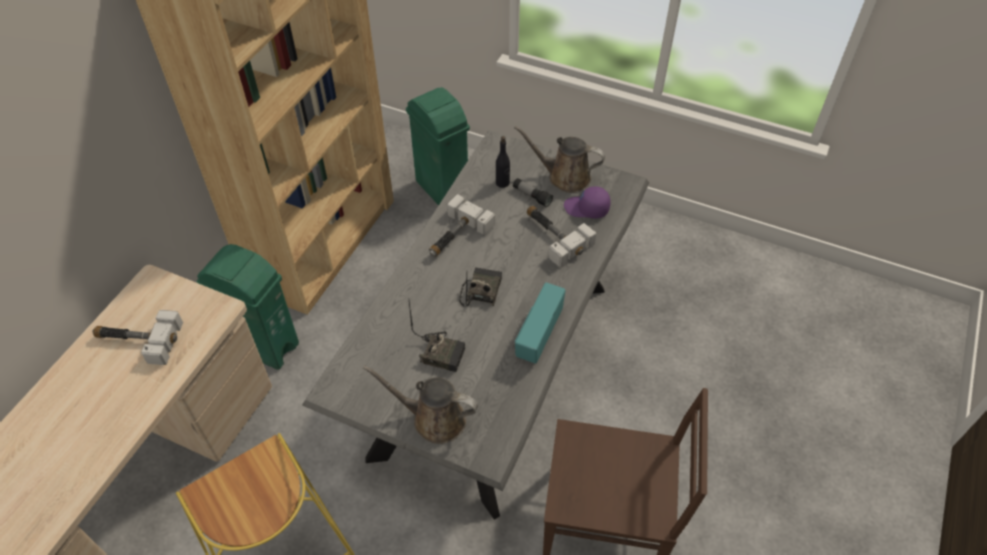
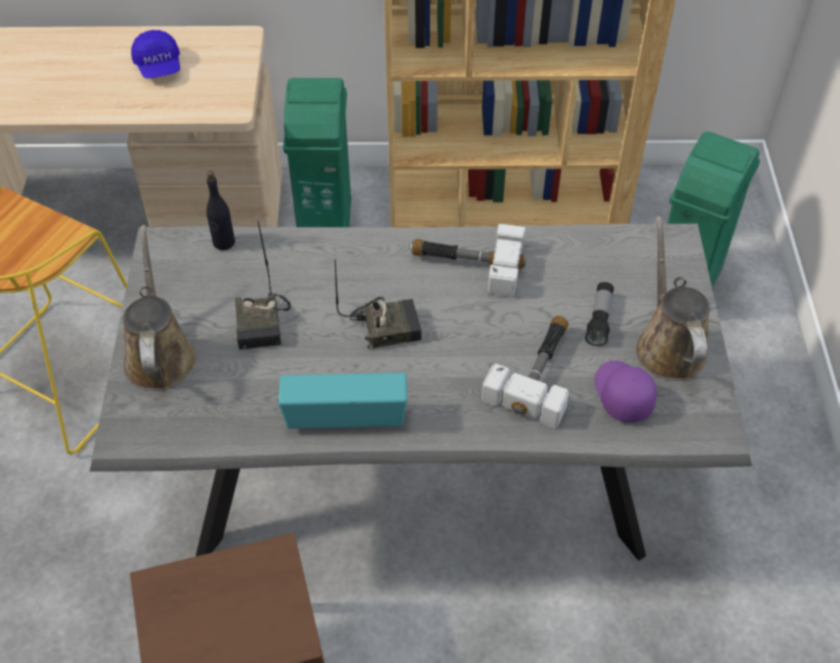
camera: 65 degrees right, 0 degrees up
(137, 340) = (159, 66): hammer -> blue cap
(502, 183) = (601, 277): black bottle -> black bottle (223, 242)

